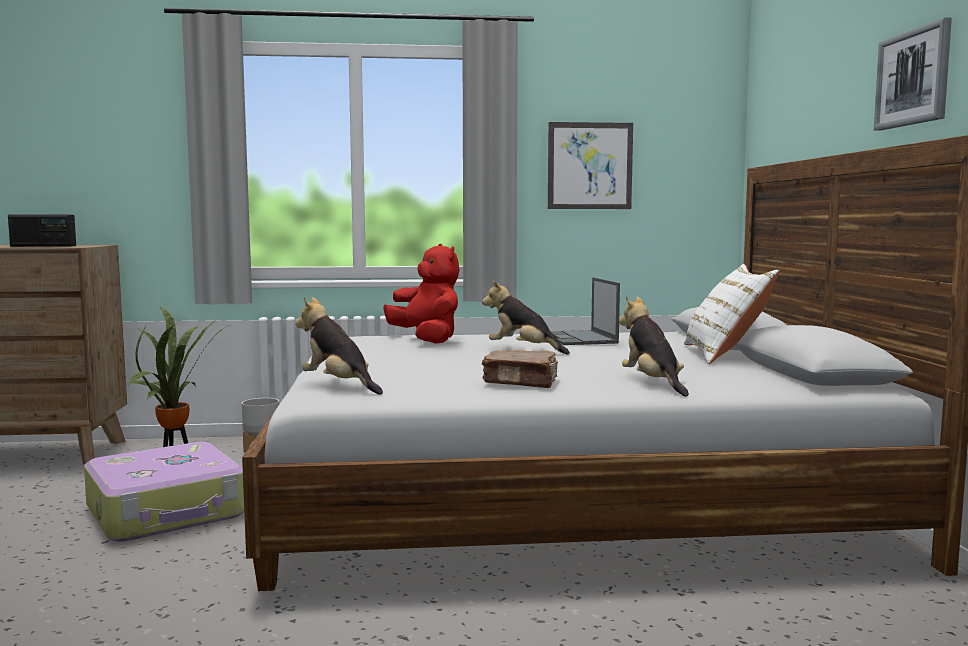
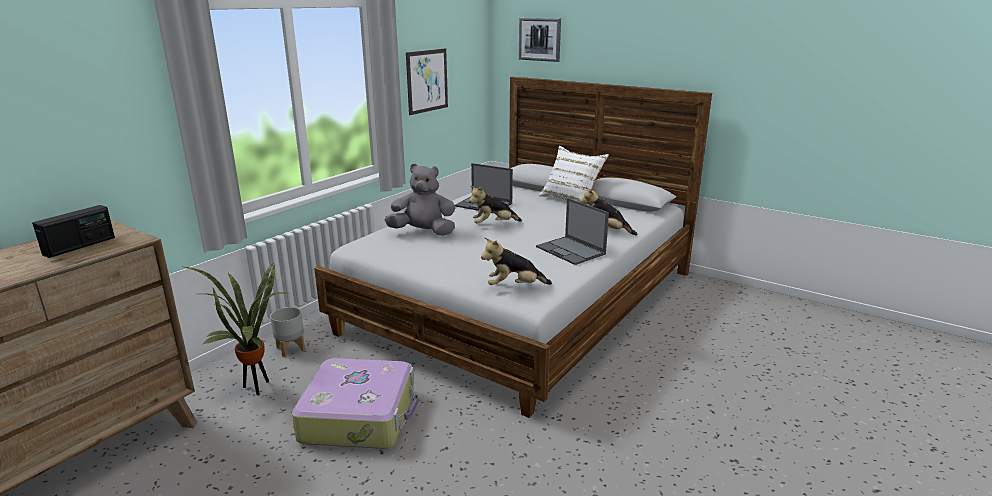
camera: 50 degrees left, 15 degrees up
(427, 340) = (423, 232): red plush toy -> grey plush toy
(521, 382) = (571, 251): brown book -> laptop
(913, 78) = (652, 52): picture -> picture (540, 39)

